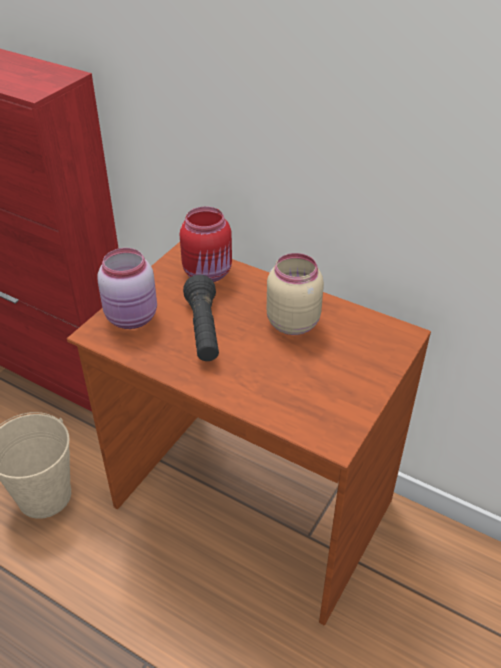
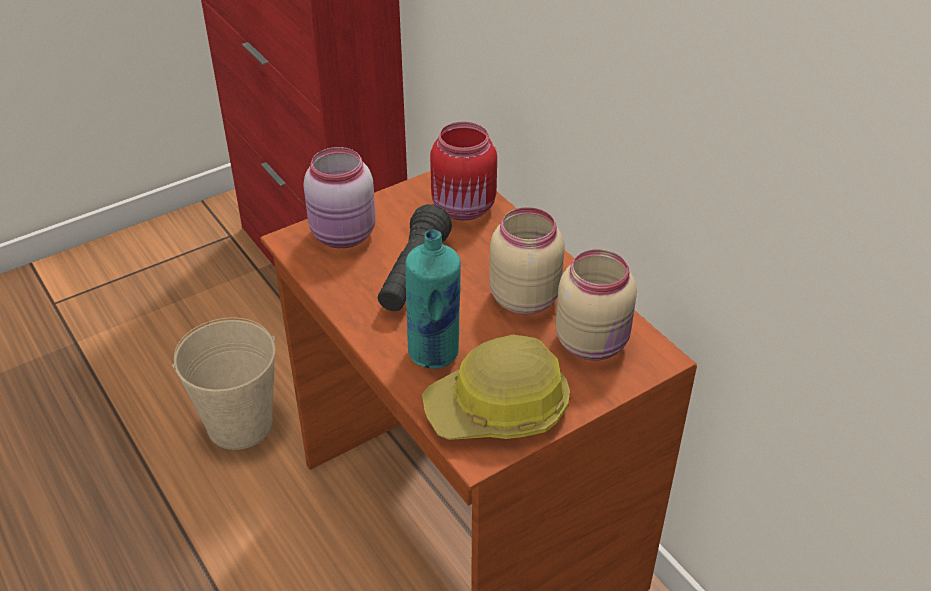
camera: 25 degrees right, 0 degrees up
(257, 381) = (434, 353): none -> turquoise bottle
(329, 405) = (499, 409): none -> hard hat
(359, 338) = (594, 342): none -> beige jar

